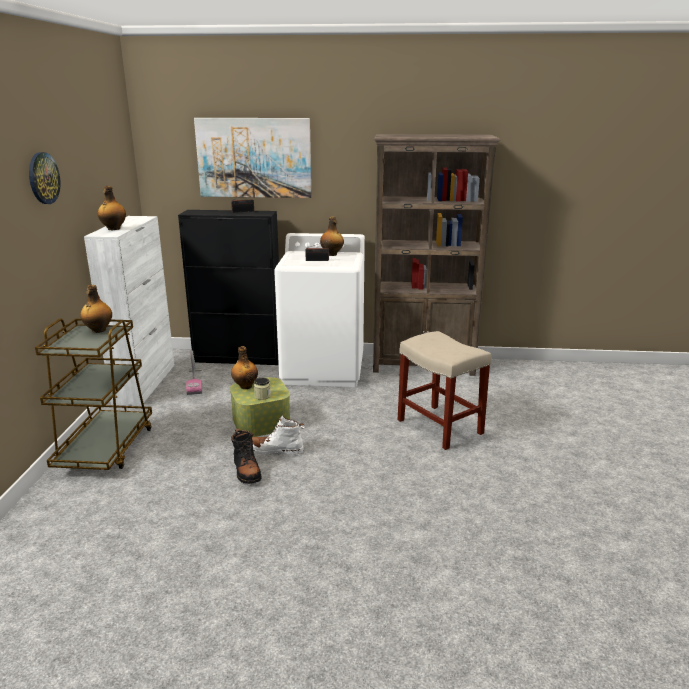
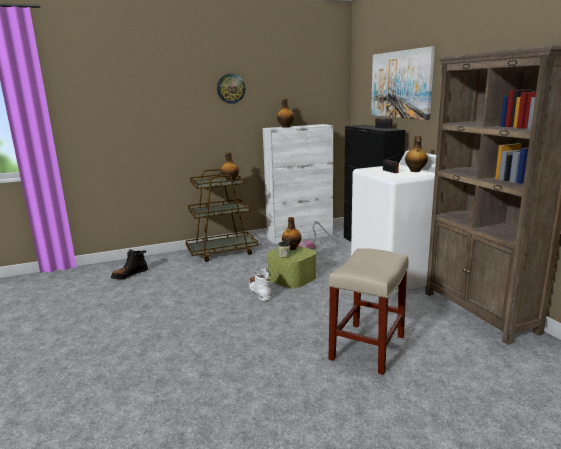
camera: 65 degrees right, 5 degrees down
(246, 471) = (229, 291): black boot -> black boot (130, 274)

